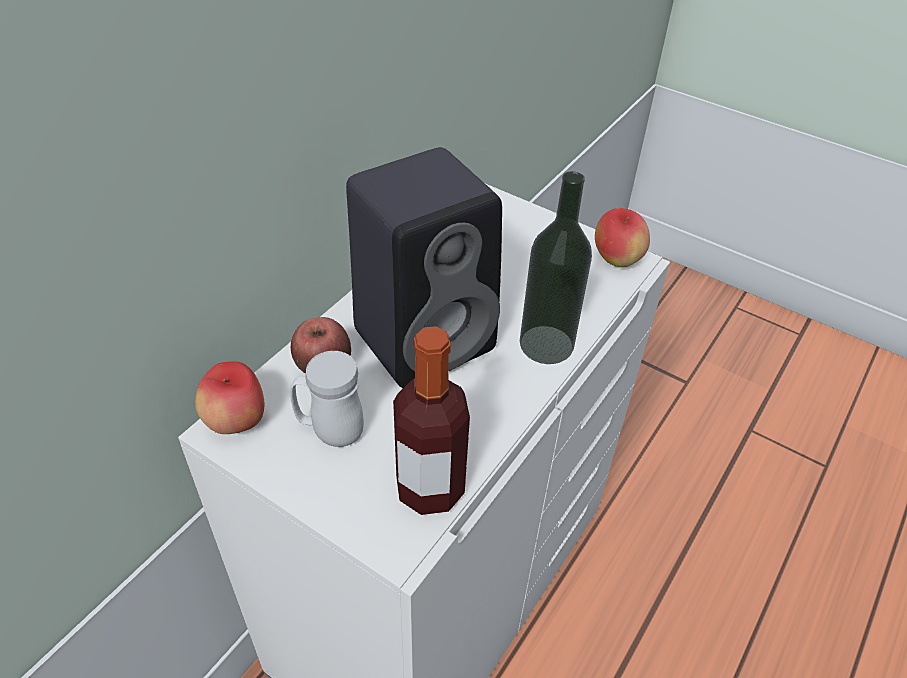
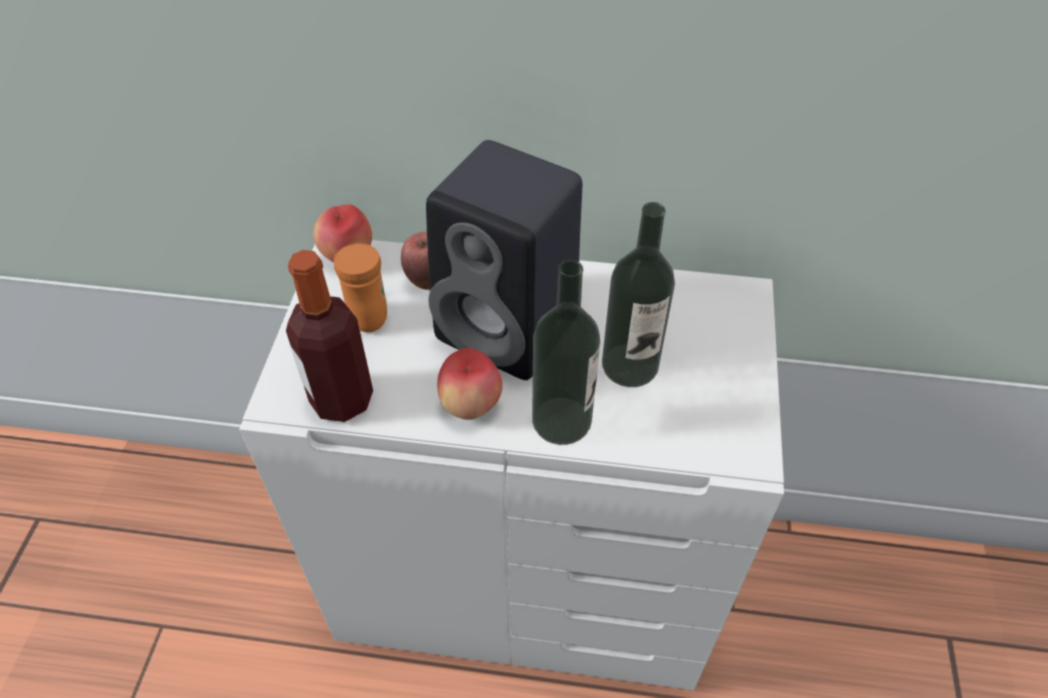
camera: 65 degrees right, 5 degrees up
(330, 431) = (367, 313): white mug -> orange mug
(514, 284) = (630, 365): none -> bottle
(616, 260) = (738, 439): apple -> apple (471, 406)

